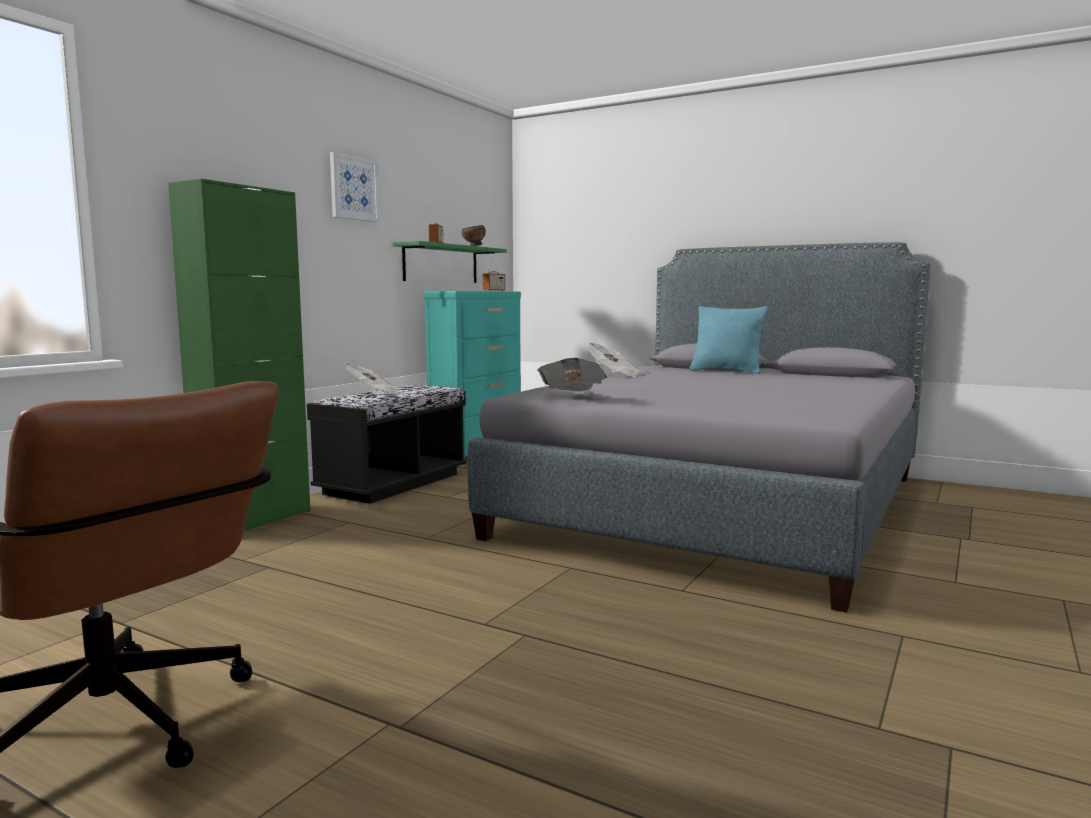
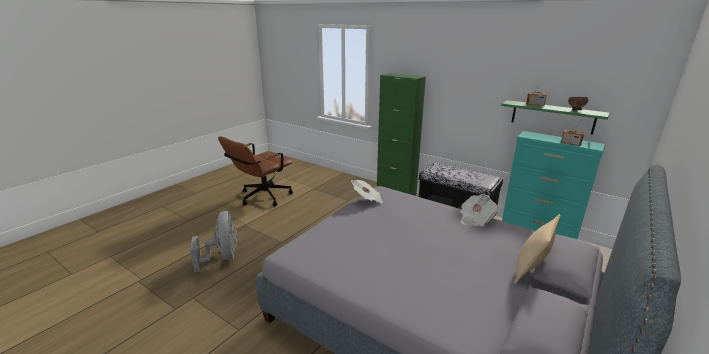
camera: 95 degrees right, 15 degrees up
(353, 188) = (482, 71): picture -> none
(373, 393) = (448, 170): newspaper -> none
(646, 724) = (223, 257): none -> grey fan
(726, 371) = (530, 271): turquoise pillow -> beige pillow

